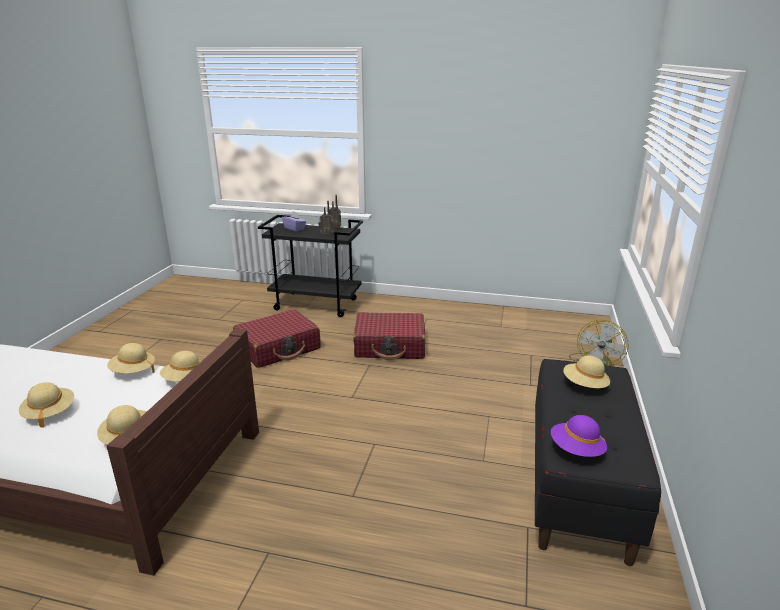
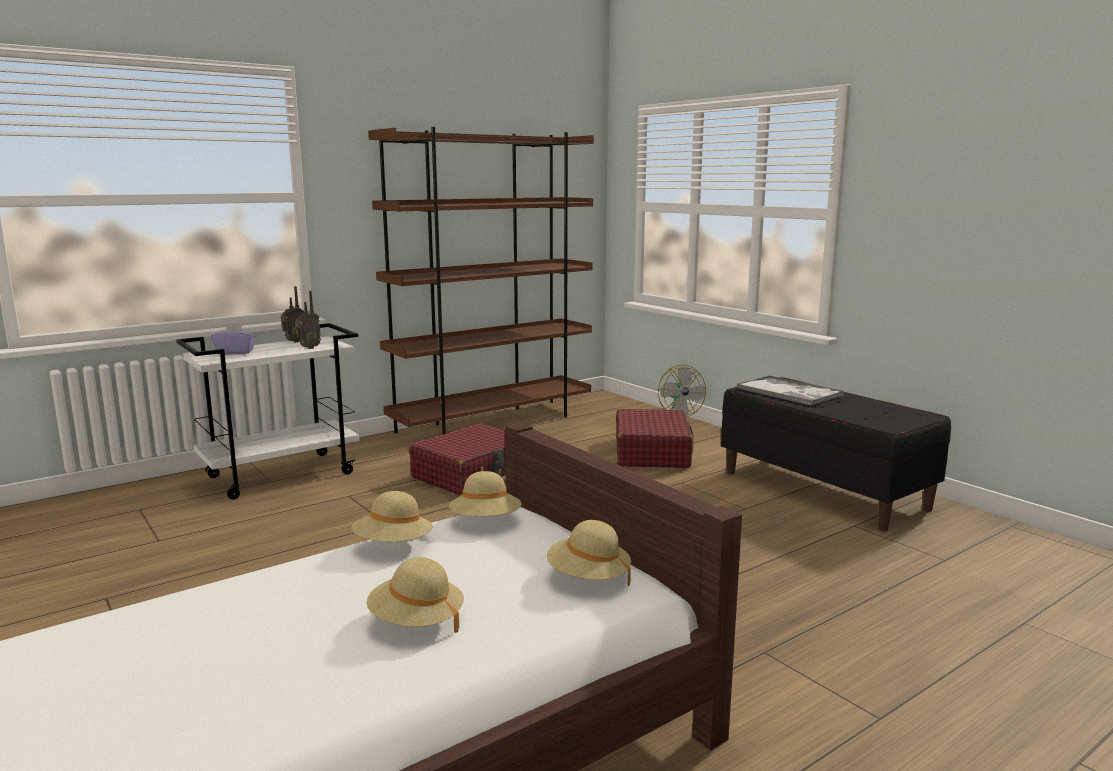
camera: 50 degrees left, 10 degrees down
(278, 348) = (343, 527): red suitcase -> red suitcase (652, 453)
(317, 304) = (282, 475): black cart -> white cart
(476, 313) = (493, 422): none -> brown bookcase
(576, 450) = (879, 420): purple hat -> none
(584, 385) = (790, 392): beige hat -> tray

